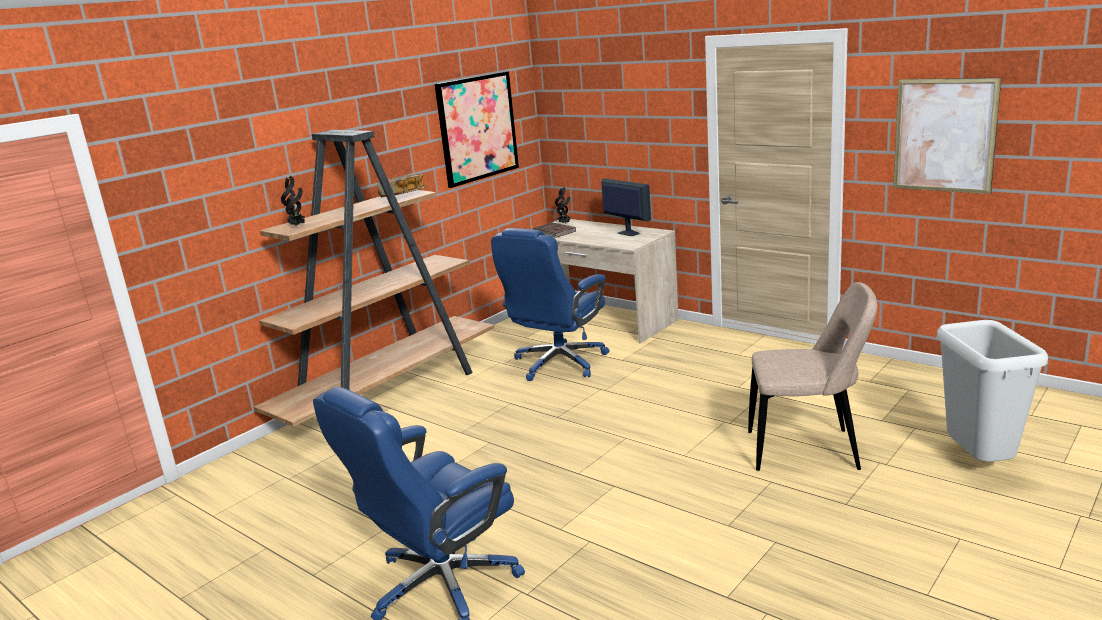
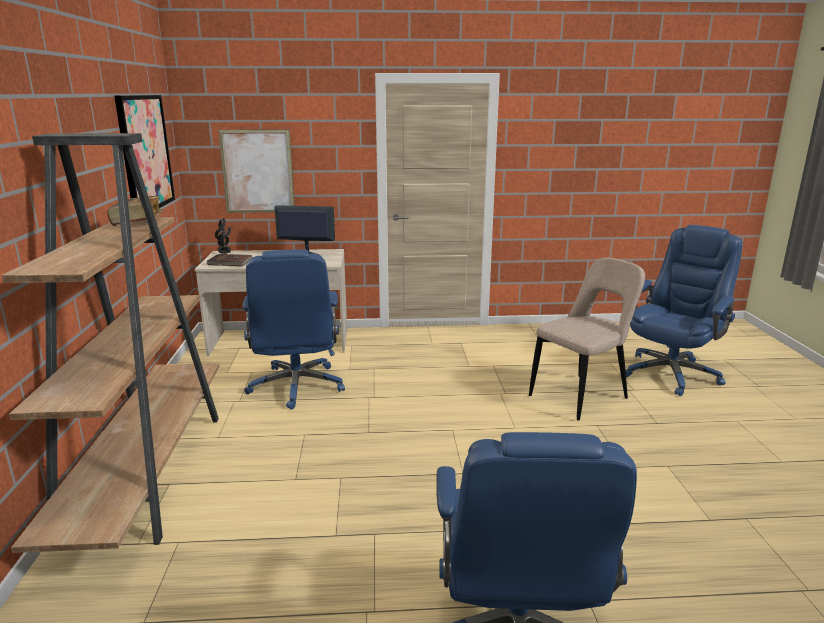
camera: 45 degrees left, 0 degrees up
(298, 226) = (63, 263): potted plant -> none
(944, 135) = (568, 155): picture -> picture (257, 171)
(980, 463) = (671, 373): grey trash can -> blue office chair

